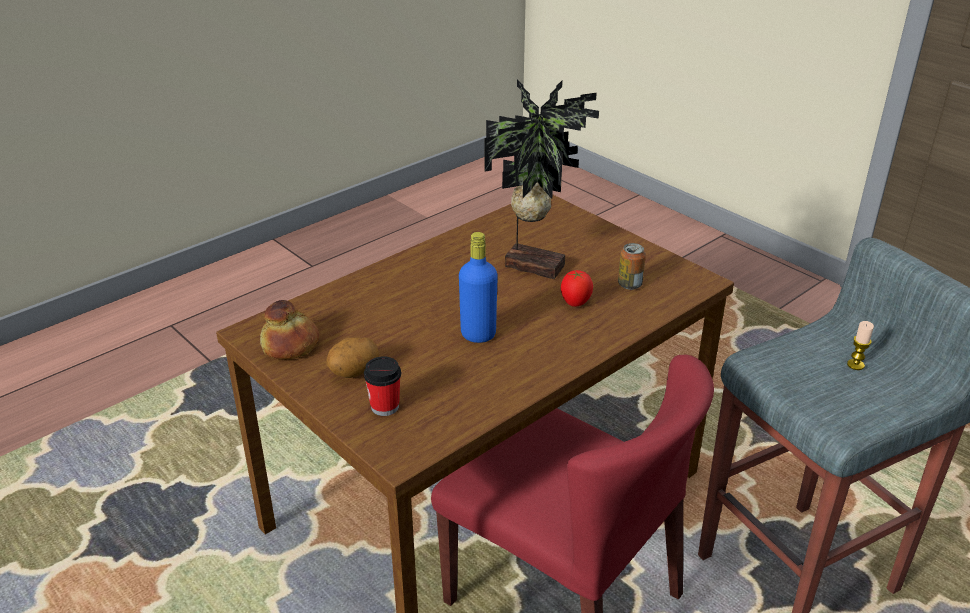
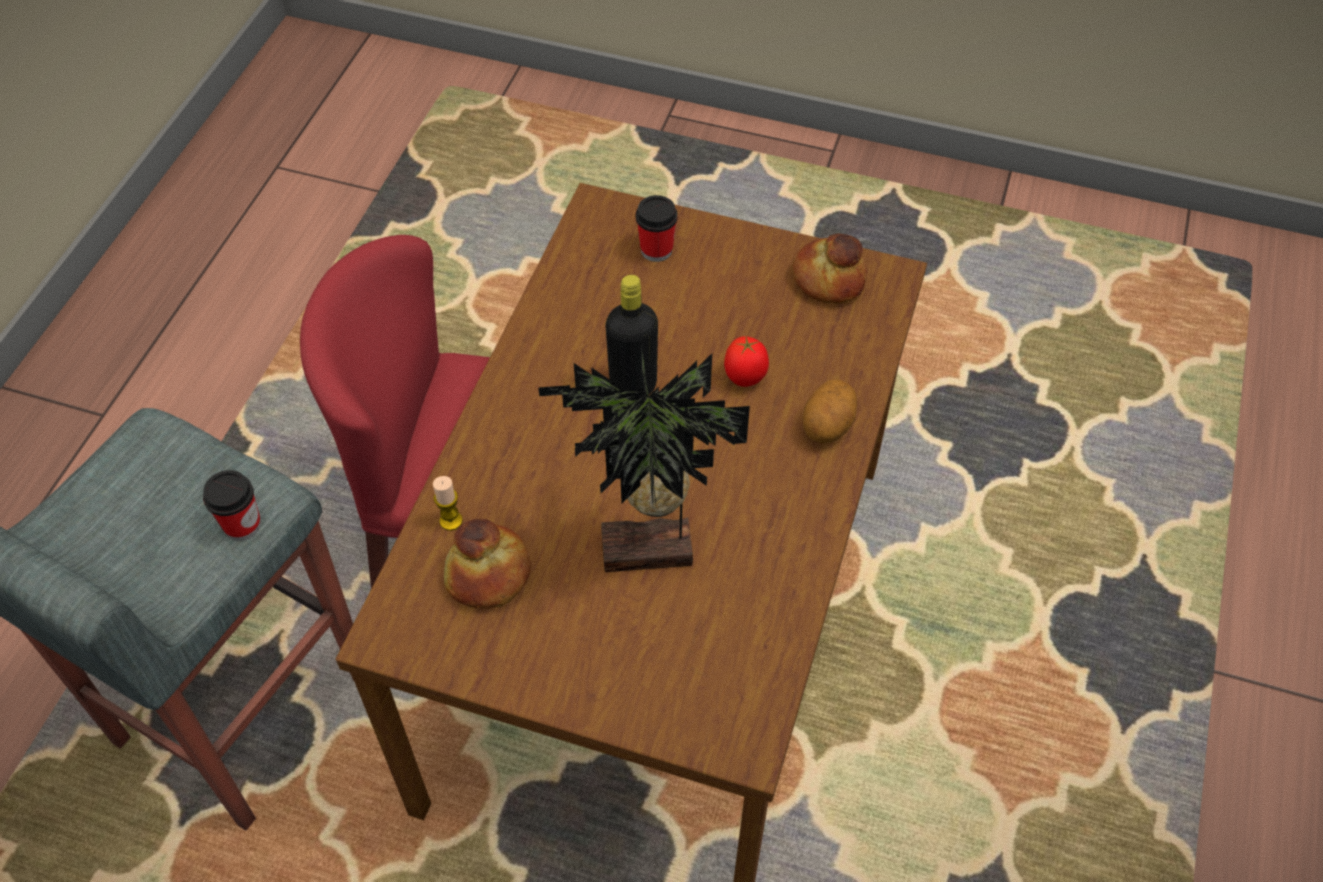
camera: 150 degrees right, 20 degrees up
(354, 372) = (725, 275): potato -> potato (828, 426)
(478, 334) = (633, 386): blue bottle -> black bottle
(575, 303) = (546, 497): tomato -> tomato (745, 378)
(630, 284) = (489, 574): can -> bread
(779, 354) = (242, 525): none -> cup
(855, 365) = (137, 548): candle -> candle (451, 521)

